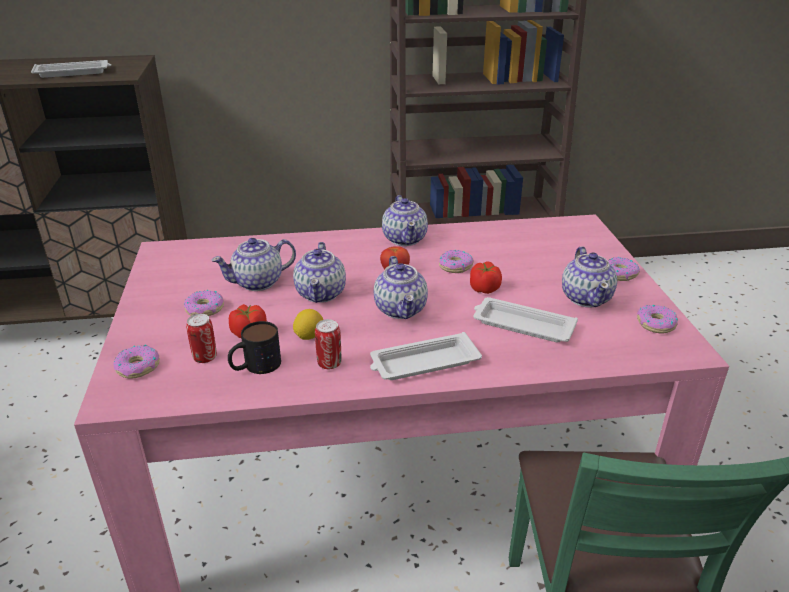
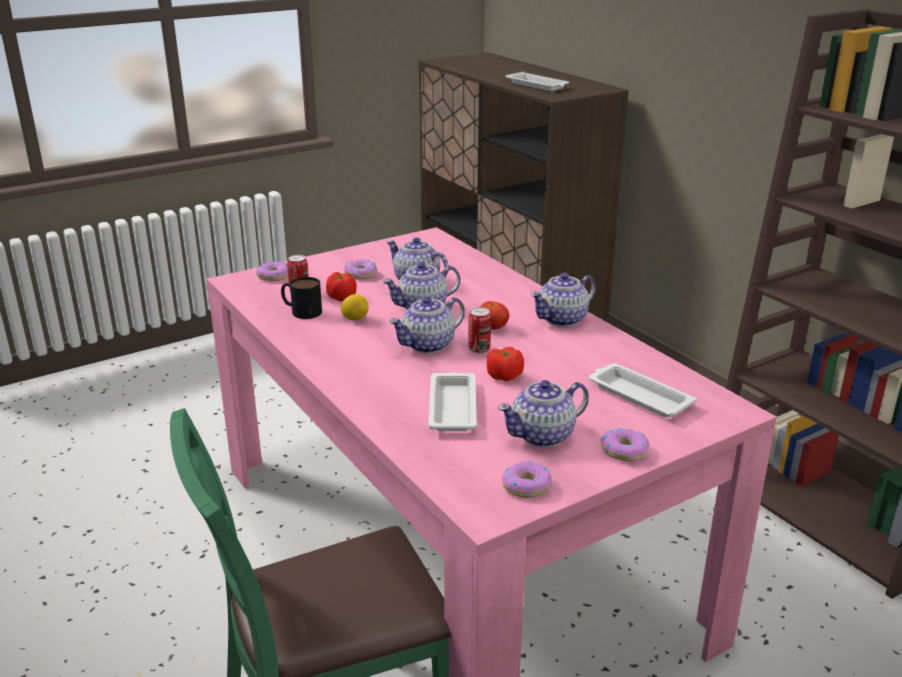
camera: 65 degrees right, 5 degrees down
(329, 364) = (323, 335): can -> can (479, 349)
(423, 363) = (351, 372): white tray -> white tray (638, 395)
(455, 266) = (534, 354): donut -> none

